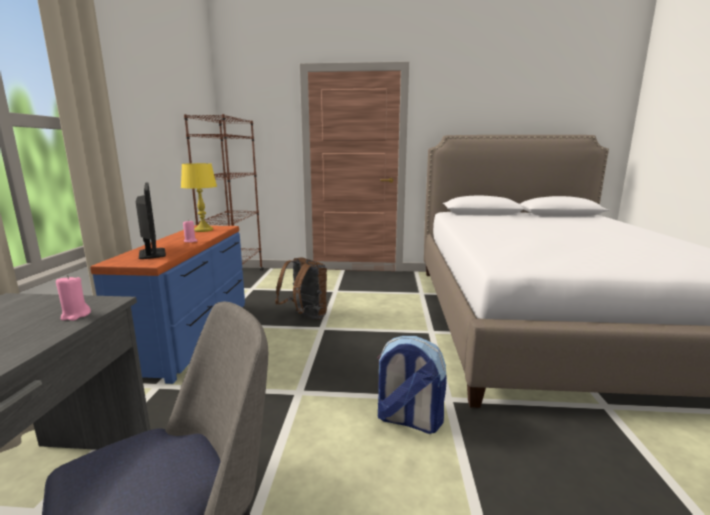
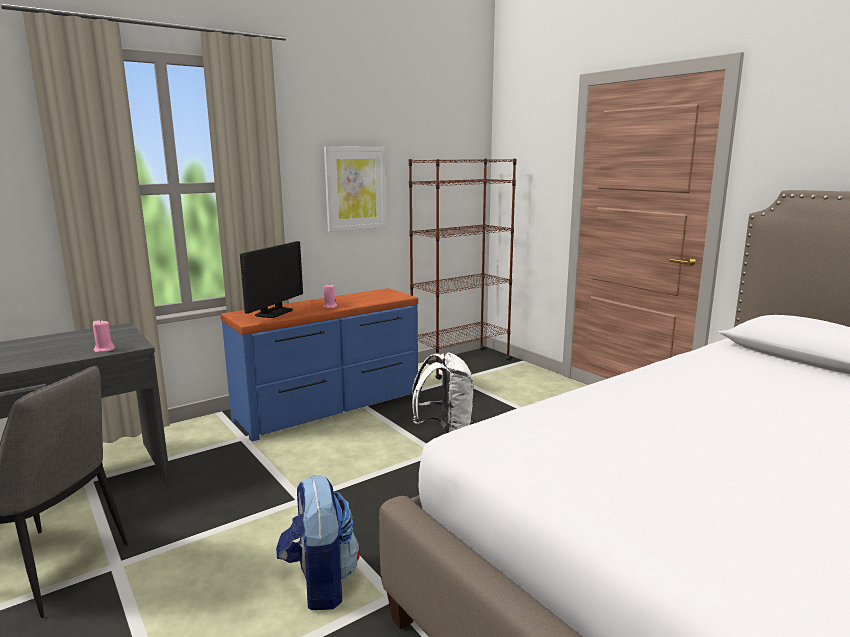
camera: 50 degrees right, 0 degrees up
(154, 137) = (355, 188): none -> picture
(203, 230) = (374, 296): yellow table lamp -> none
(305, 317) = (445, 432): brown backpack -> white backpack

